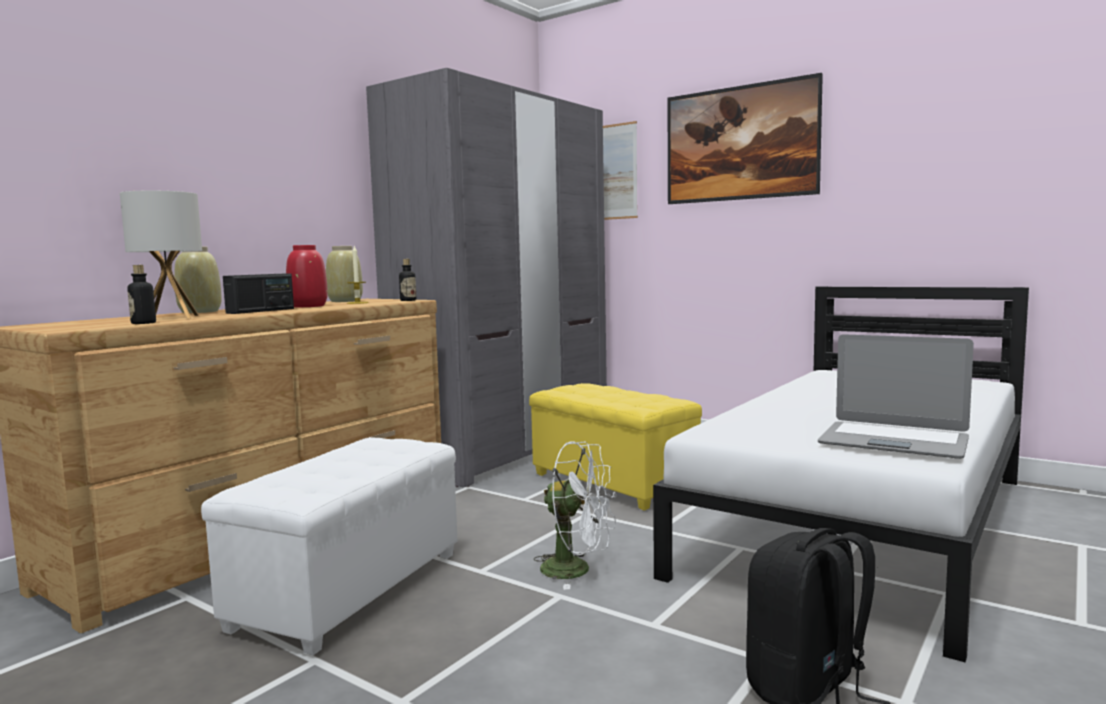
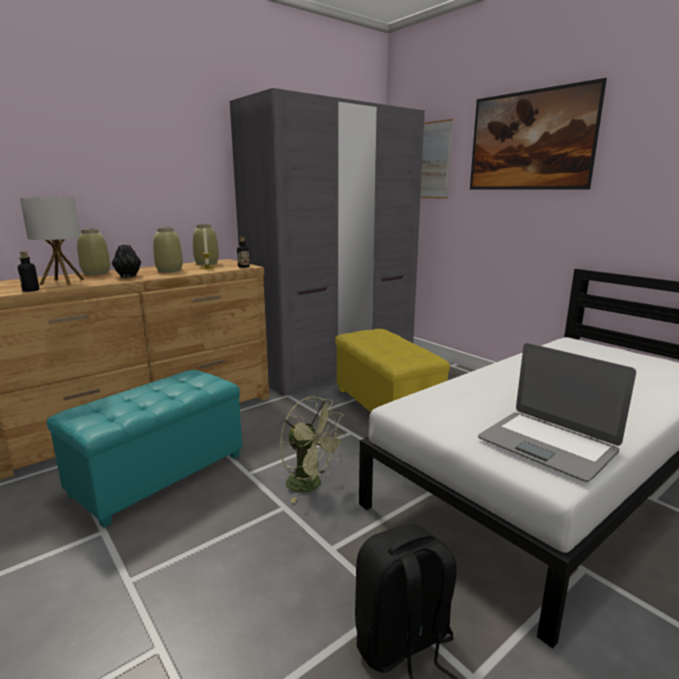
camera: 15 degrees right, 10 degrees up
(261, 311) = (129, 276): radio -> black vase
(307, 306) = (169, 270): red vase -> beige vase
(348, 591) = (159, 475): white ottoman -> turquoise ottoman
(577, 570) = (311, 485): white fan -> green fan

